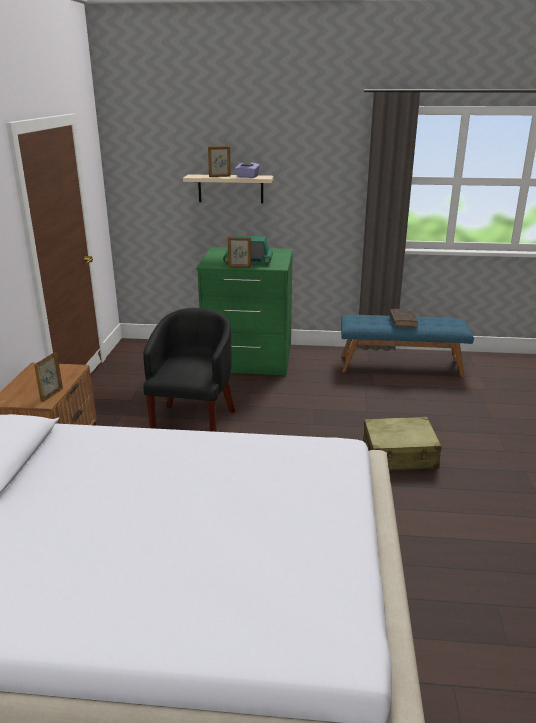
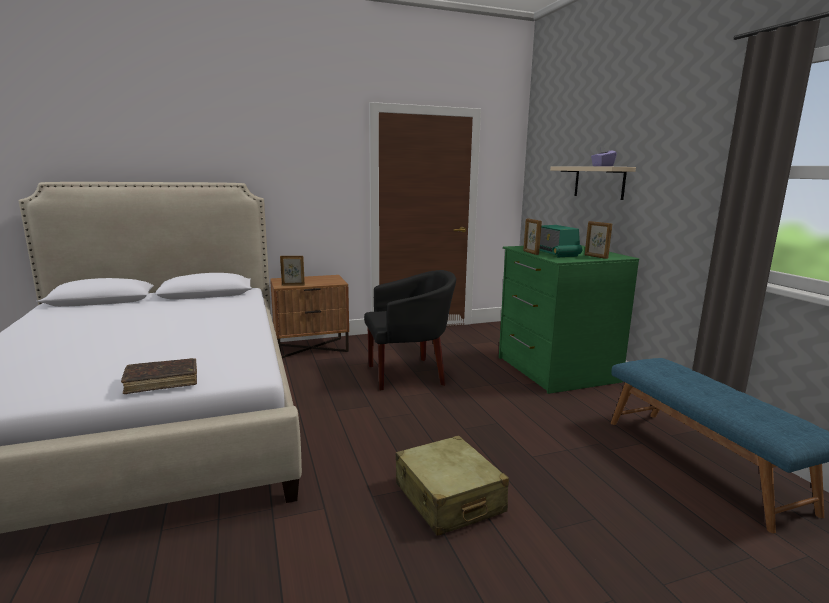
camera: 65 degrees right, 10 degrees down
(219, 176) = (581, 166): picture frame -> picture frame (596, 256)
(403, 322) = (709, 390): brown book -> brown book (162, 382)

